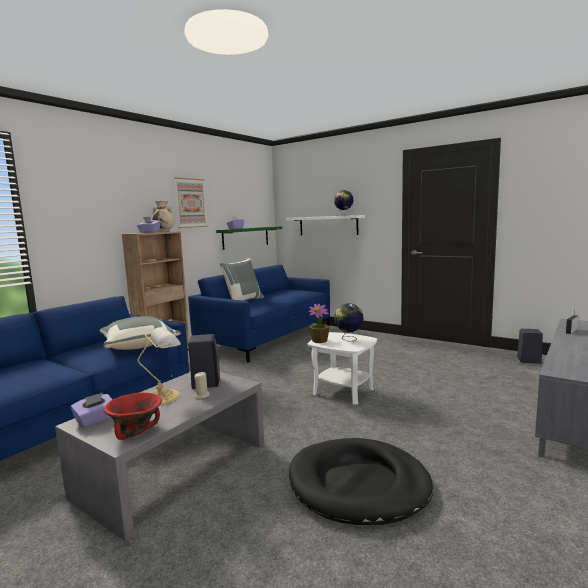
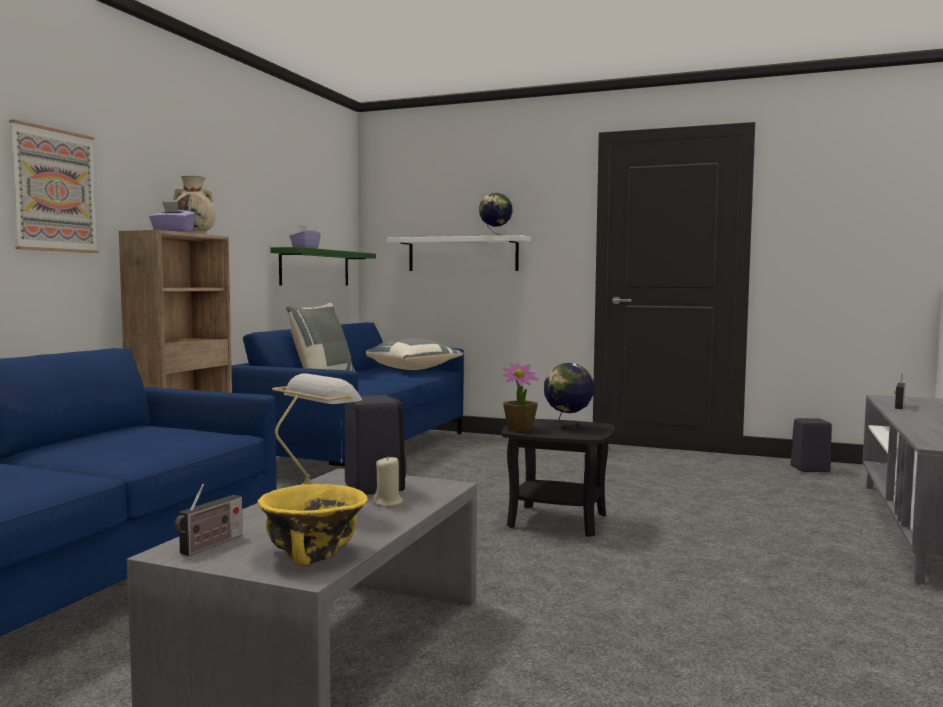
camera: 15 degrees left, 5 degrees down
(95, 420) = (210, 545): purple tissue box -> radio
(135, 430) = (314, 553): red bowl -> yellow bowl
(139, 346) = (190, 437): grey pillow -> grey pillow (411, 369)
(190, 203) = (232, 191): picture -> picture (54, 190)
(343, 391) = (558, 520): white side table -> black side table
(358, 485) = (683, 642): black dog bed -> none

